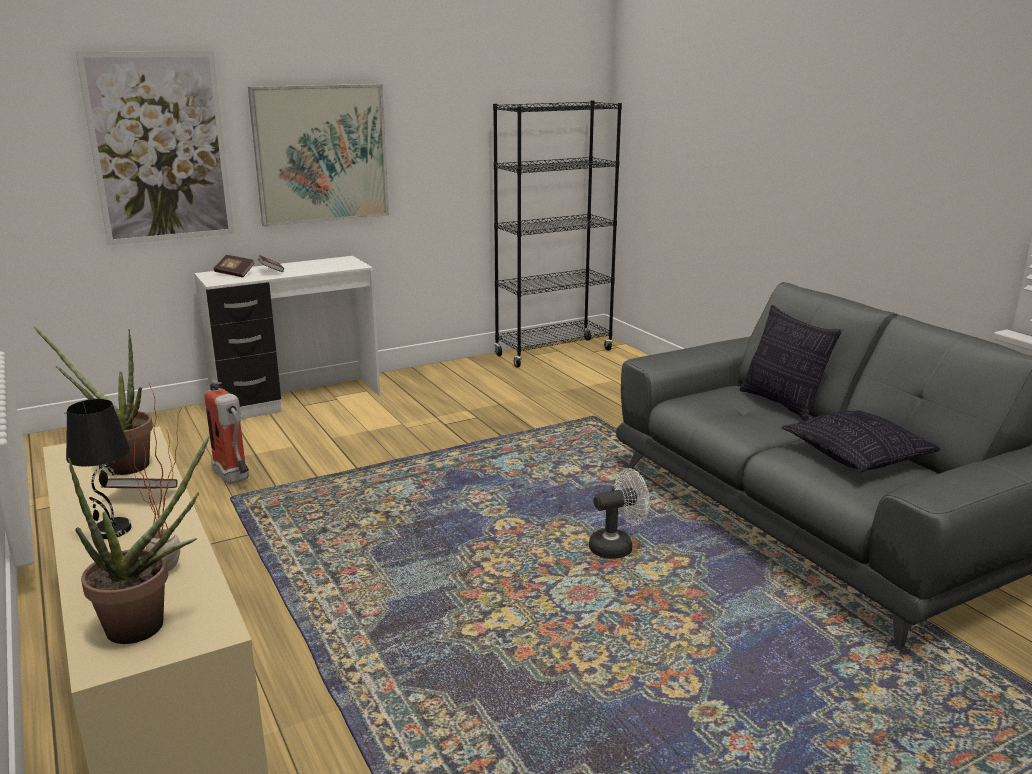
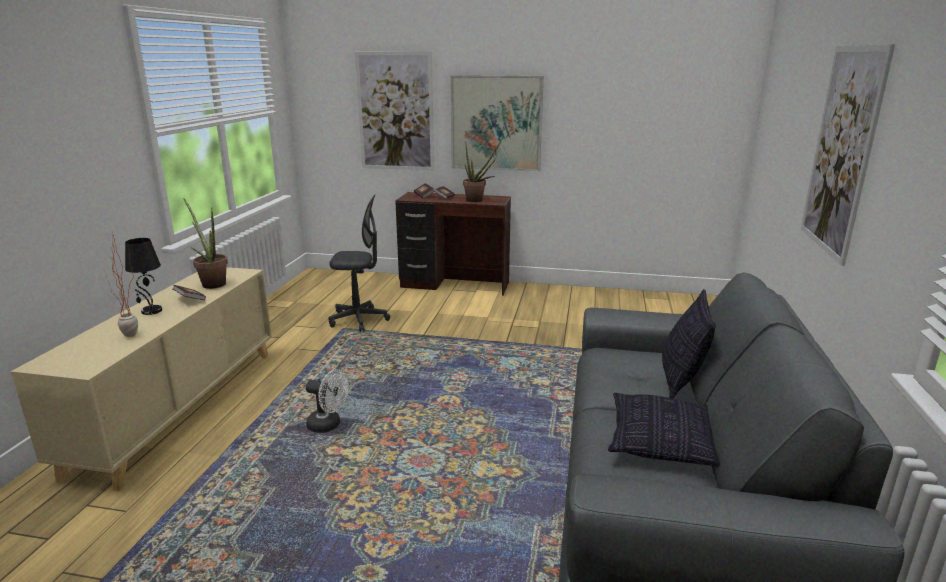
camera: 40 degrees right, 0 degrees up
(149, 626) = (77, 357): potted plant -> potted plant (477, 200)
(234, 479) = (359, 320): fire extinguisher -> grey office chair
(297, 399) = (455, 285): white desk -> brown desk
(553, 353) = (662, 300): black bookcase -> none
(617, 547) = (490, 443): white fan -> white fan (328, 425)
(825, 149) = (842, 151): none -> picture

